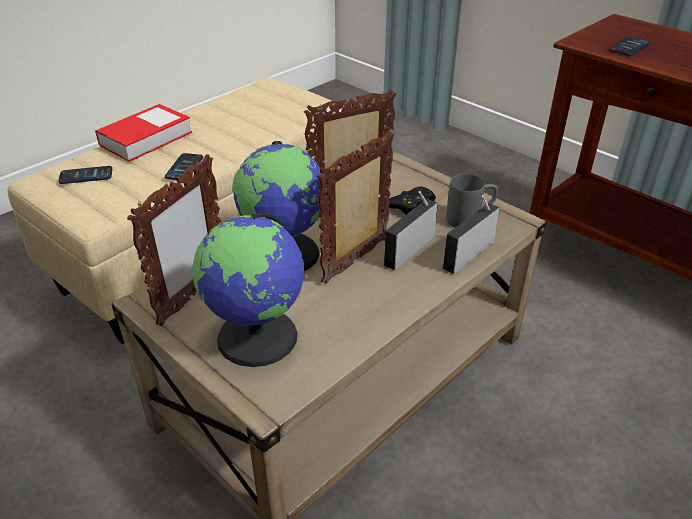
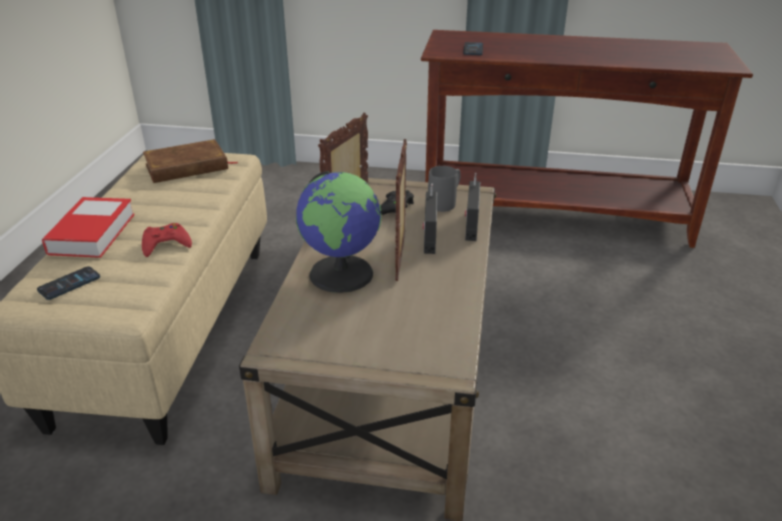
camera: 35 degrees left, 5 degrees down
(184, 168) = (166, 244): phone -> red game controller
(192, 296) = (306, 331): picture frame -> none
(259, 337) = (393, 335): globe -> none
(277, 102) = (187, 167): none -> brown book

